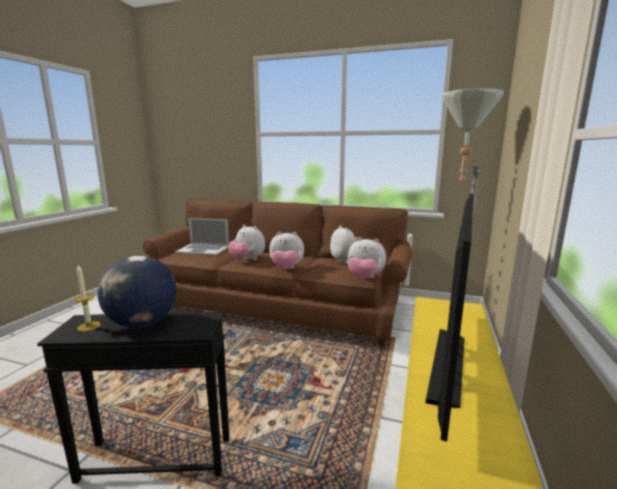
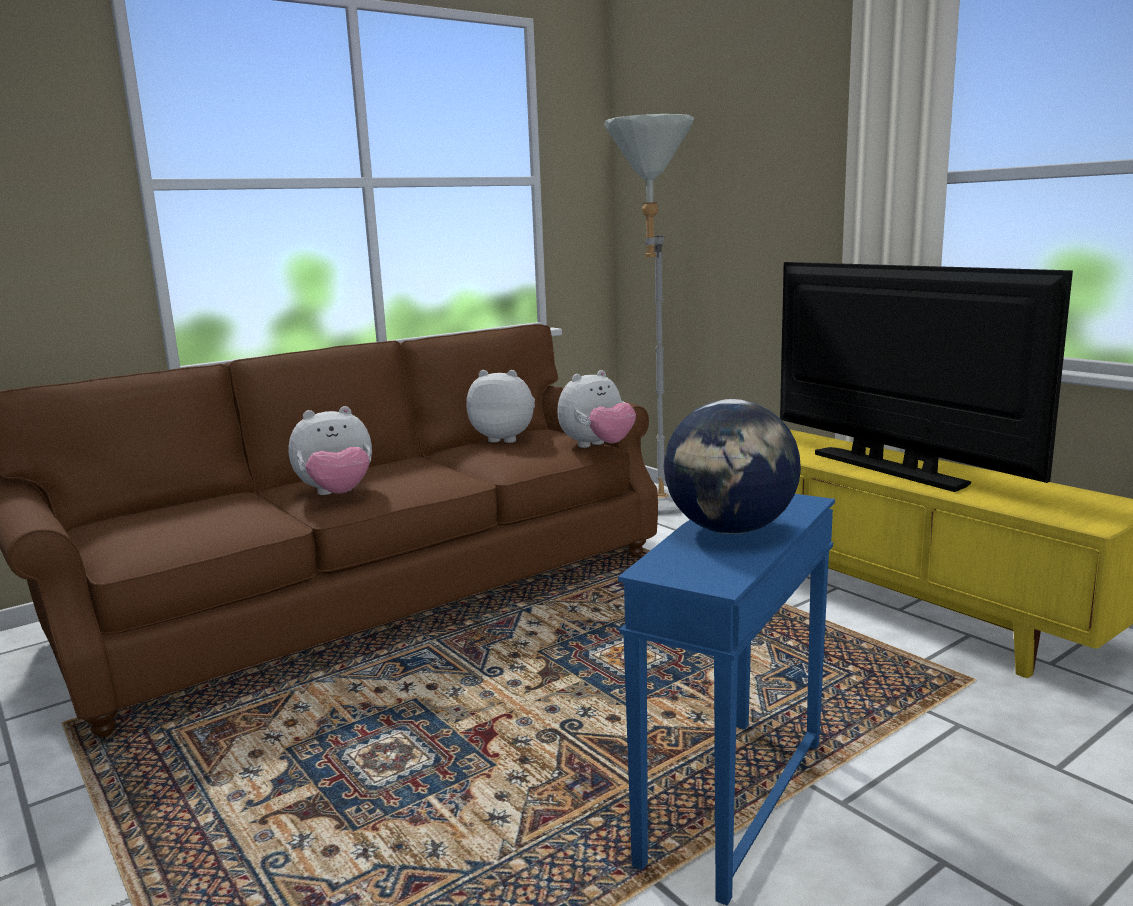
camera: 55 degrees left, 0 degrees up
(89, 326) = (697, 563): candle -> none
(156, 458) = (732, 802): black side table -> blue side table
(203, 250) = (168, 517): laptop -> none
(286, 269) = (455, 478): plush toy -> none

